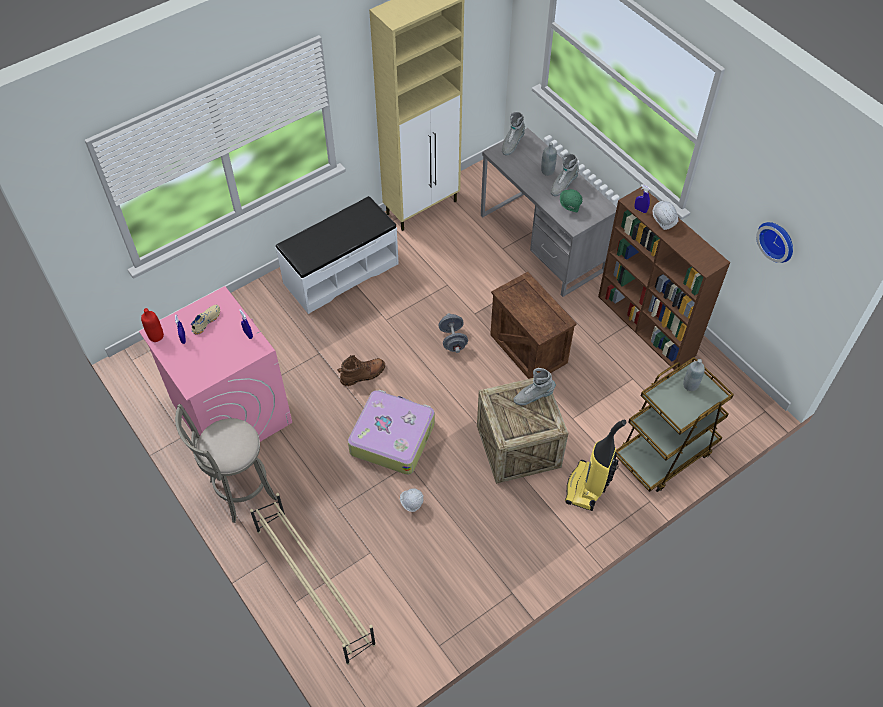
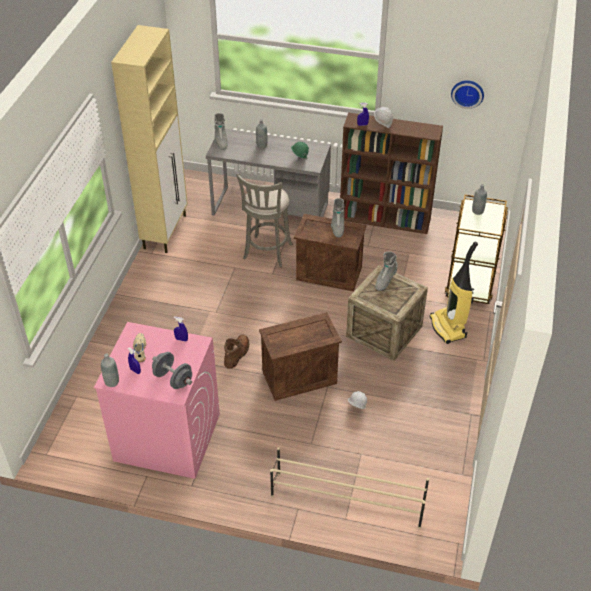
camera: 40 degrees left, 10 degrees down
(156, 336) = (112, 382): red bottle -> grey bottle
(240, 492) = (230, 481): grey stool -> grey stool (267, 253)
(340, 273) = (150, 303): white bench -> none
(392, 437) = (299, 378): suitcase -> crate
(453, 340) = (275, 297): grey dumbbell -> grey dumbbell (173, 379)
(563, 185) = (281, 148): grey boot -> grey boot (337, 227)

